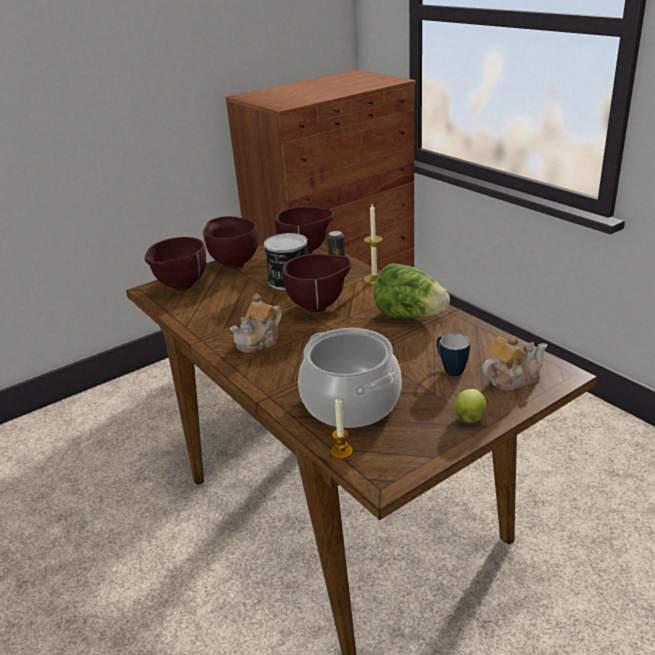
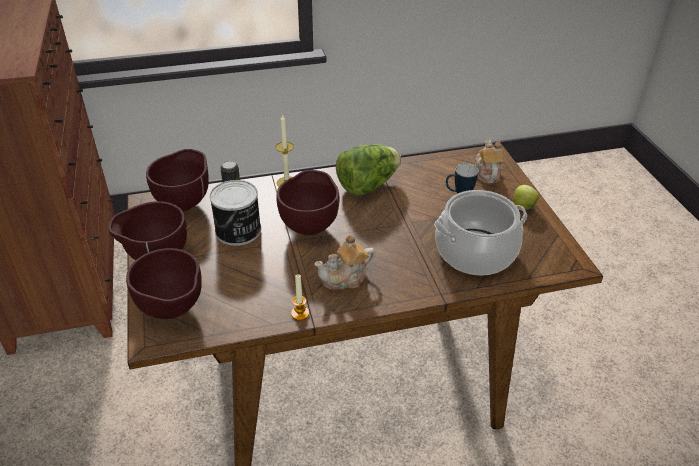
camera: 70 degrees left, 10 degrees up
(259, 342) = (345, 278): teapot -> teapot turned 90 degrees clockwise
(341, 451) = (535, 274): candle -> candle (300, 313)

